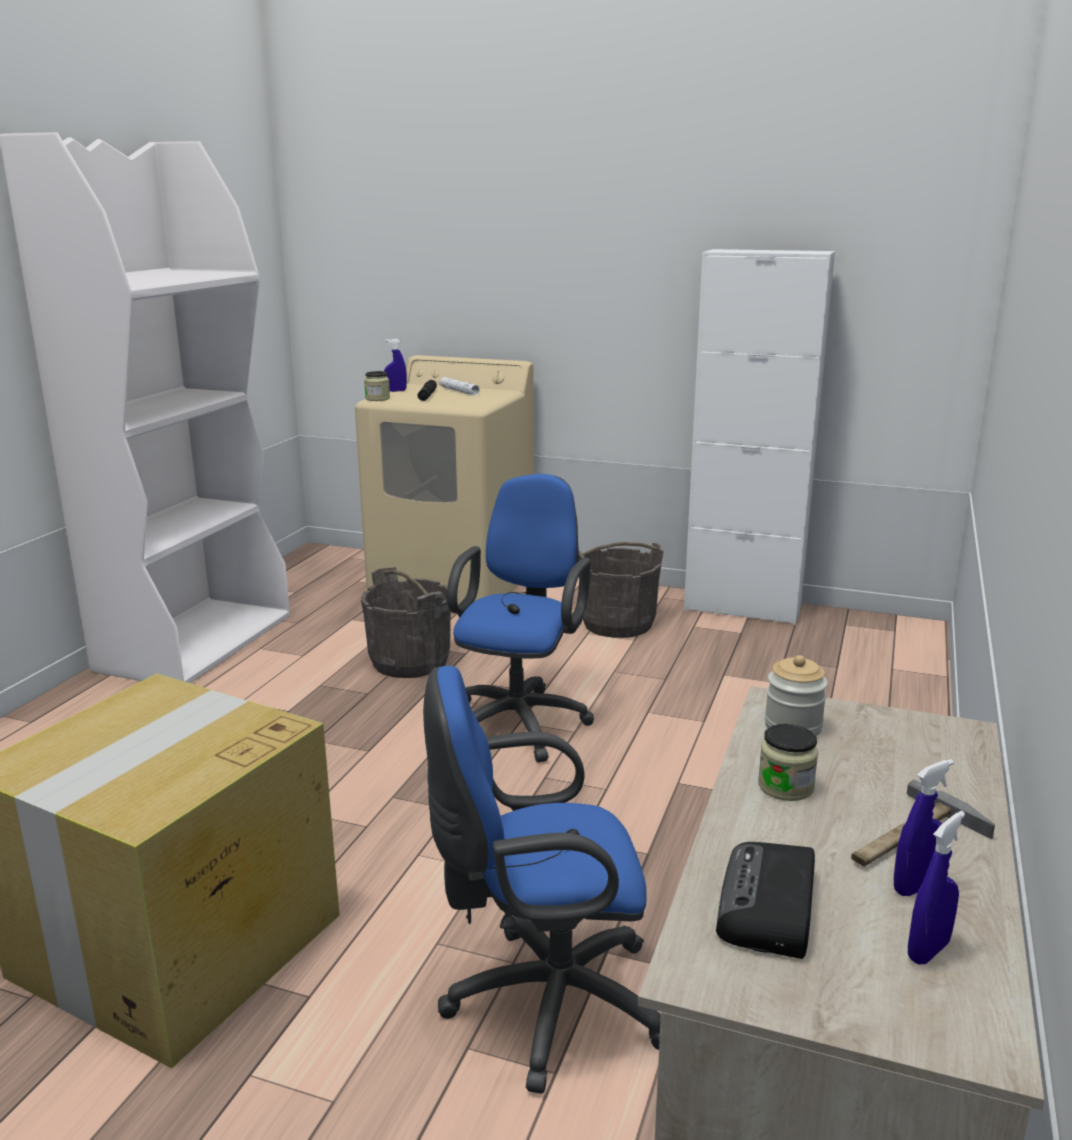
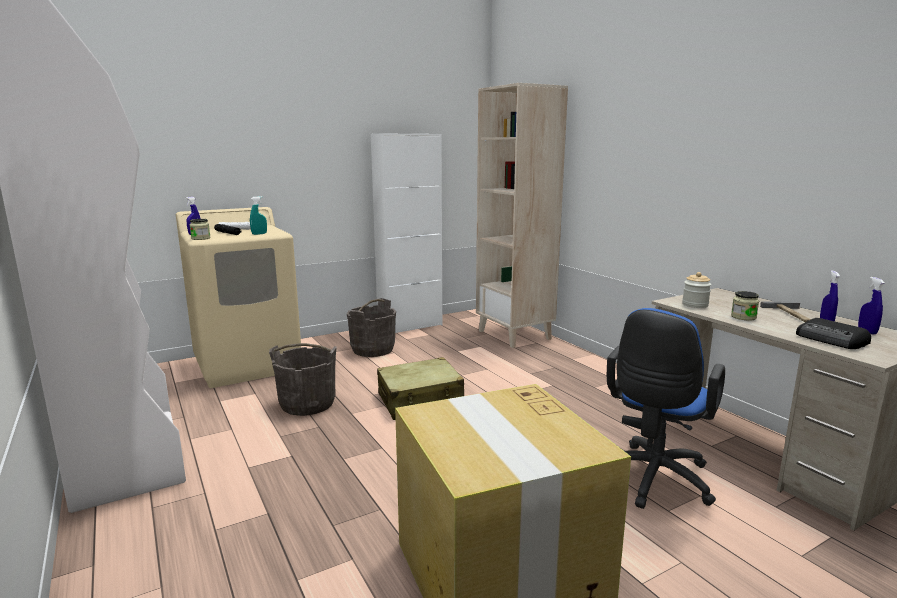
camera: 50 degrees left, 5 degrees down
(449, 404) = (259, 234): none -> turquoise spray bottle
(521, 720) = (420, 401): blue office chair -> beige suitcase
(881, 689) = (515, 335): none -> beige bookcase

